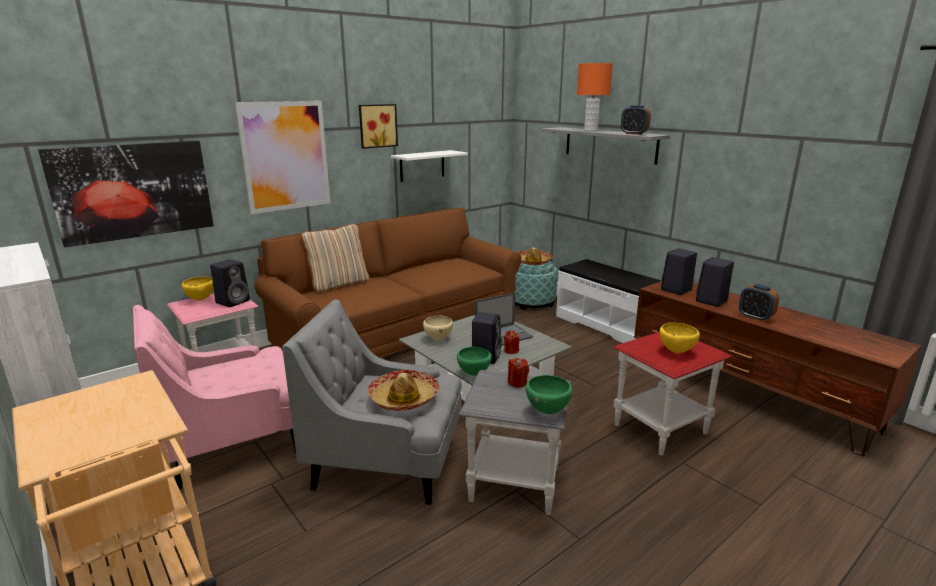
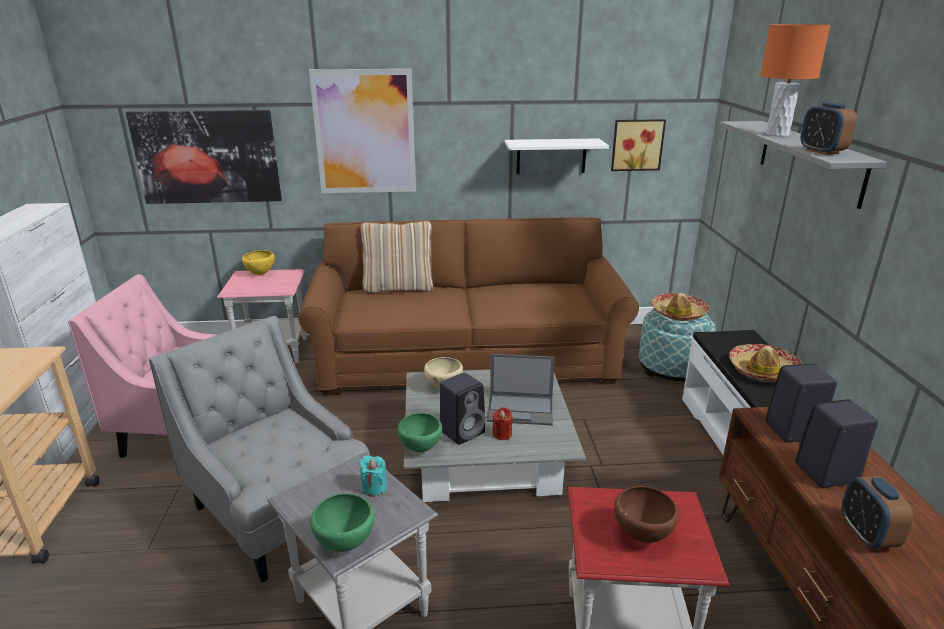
camera: 35 degrees right, 5 degrees up
(233, 301) = (280, 284): black speaker -> none
(377, 126) = (487, 101): picture -> picture (636, 144)
(404, 398) = (272, 453): hat -> hat (763, 370)
(517, 382) = (374, 488): red candle -> turquoise candle
(676, 352) = (641, 536): yellow bowl -> brown bowl

